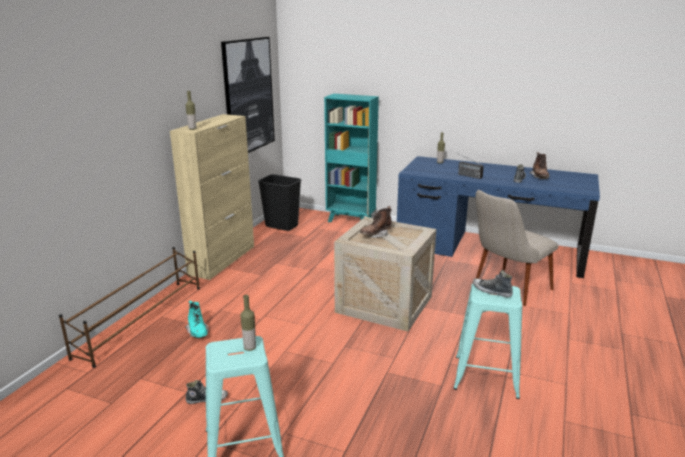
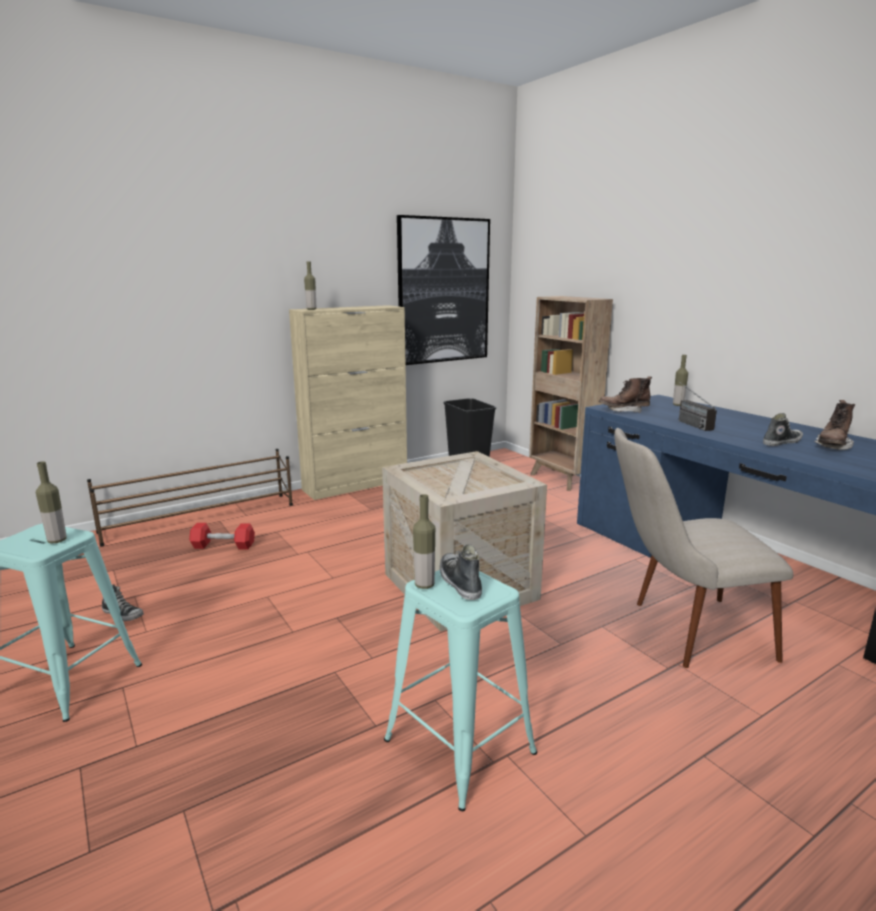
camera: 35 degrees right, 5 degrees down
(198, 332) = (223, 546): turquoise boot -> red dumbbell
(351, 221) = (561, 480): turquoise bookcase -> brown bookcase
(376, 235) = (448, 472): brown boot -> brown boot (623, 411)
(481, 297) = (424, 585): none -> bottle

